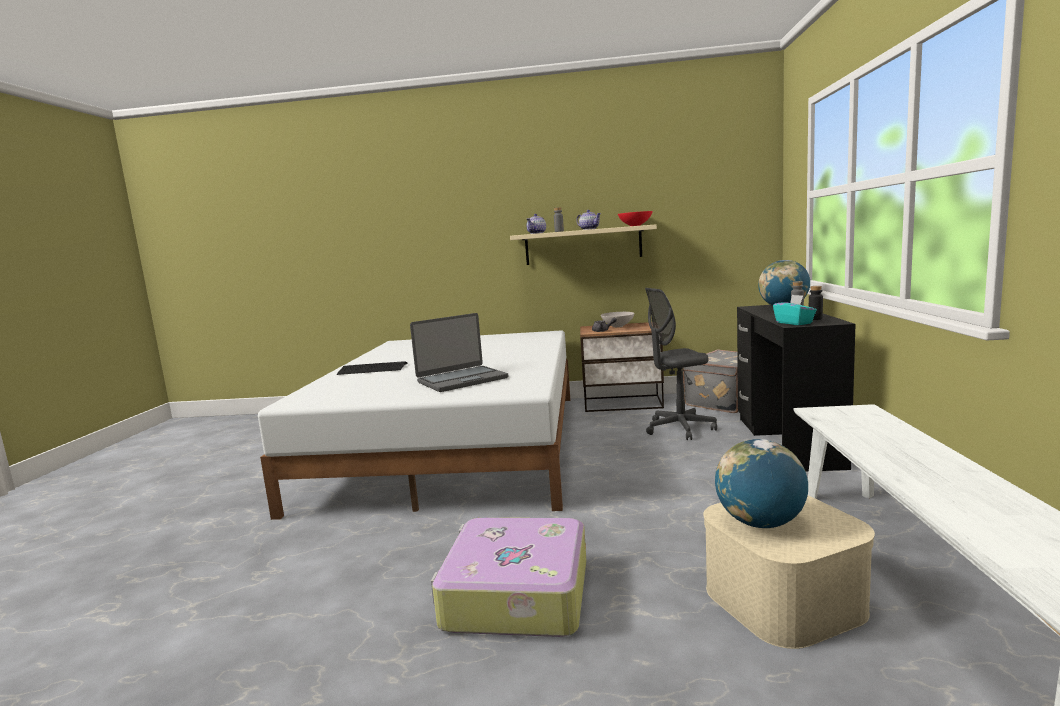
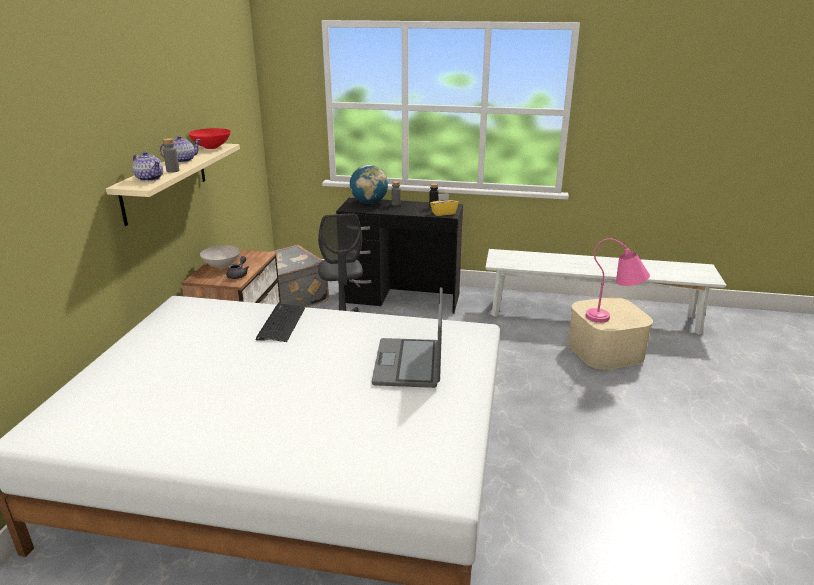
camera: 85 degrees left, 15 degrees up
(372, 369) = (282, 437): keyboard -> keyboard (281, 323)
(461, 380) = (409, 364): laptop -> laptop turned 150 degrees counterclockwise
(515, 595) = (612, 437): suitcase -> none
(760, 523) = (614, 318): globe -> pink table lamp
(794, 323) = (443, 213): turquoise tissue box -> yellow tissue box

